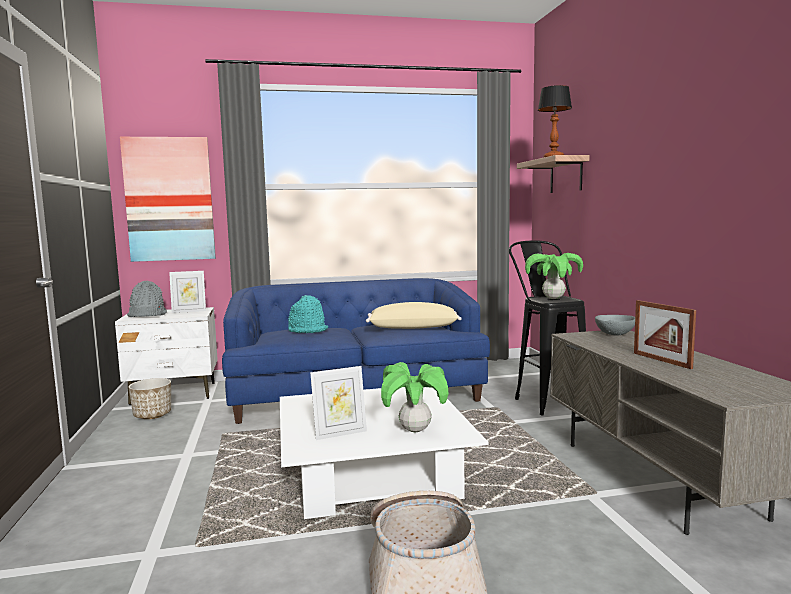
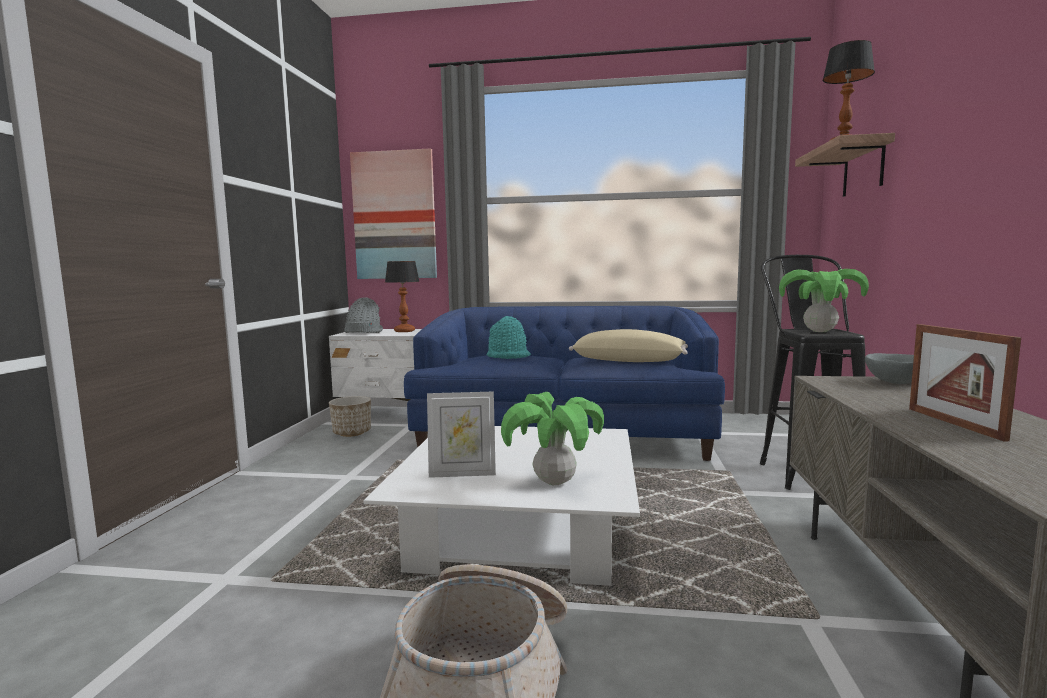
camera: 20 degrees right, 0 degrees up
(189, 311) = (405, 331): picture frame -> table lamp

